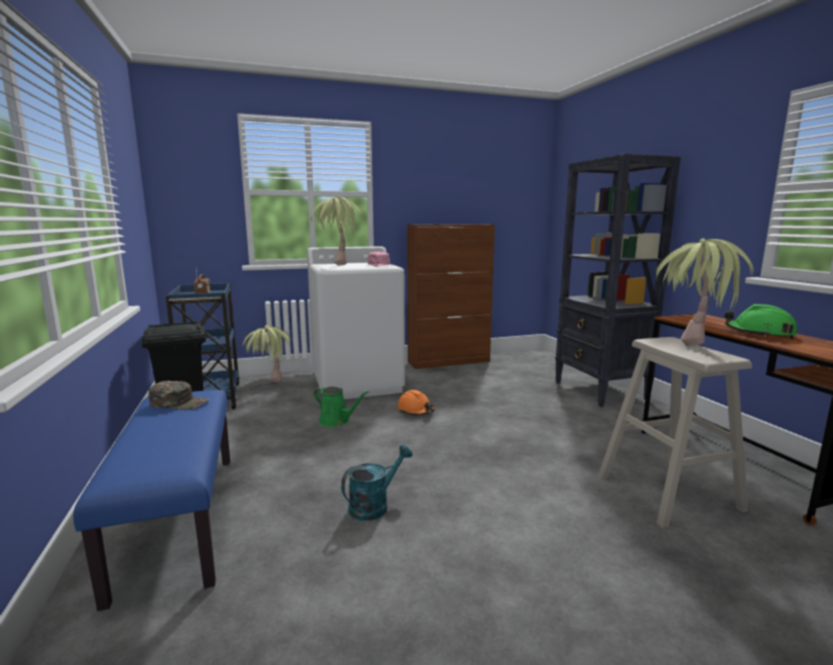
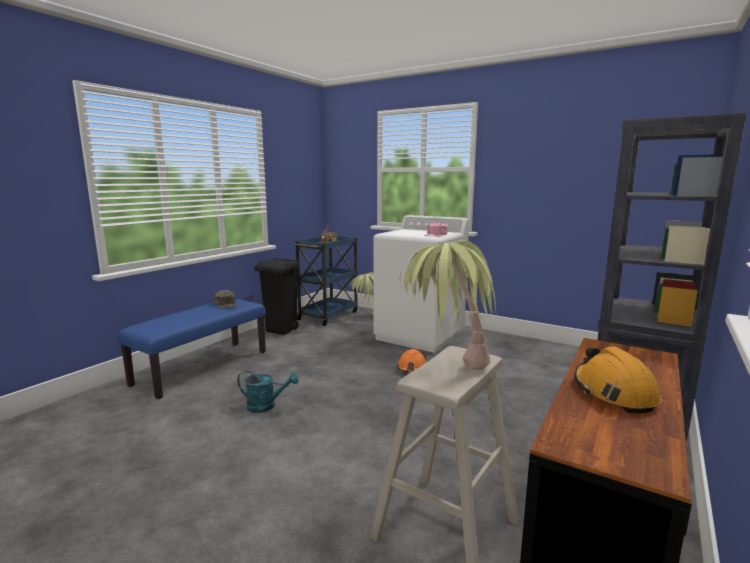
camera: 50 degrees right, 0 degrees up
(336, 421) = (353, 354): green watering can -> none
(337, 266) = (399, 233): potted plant -> none
(449, 361) = (532, 343): brown cabinet -> none
(759, 333) = (613, 392): green hard hat -> orange hard hat

